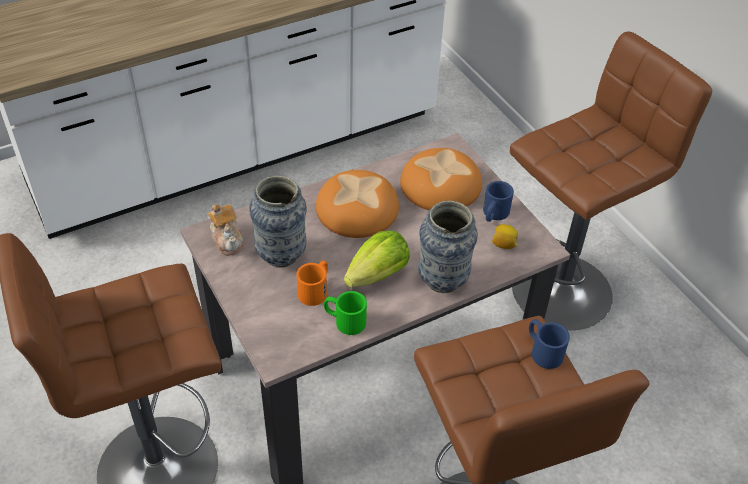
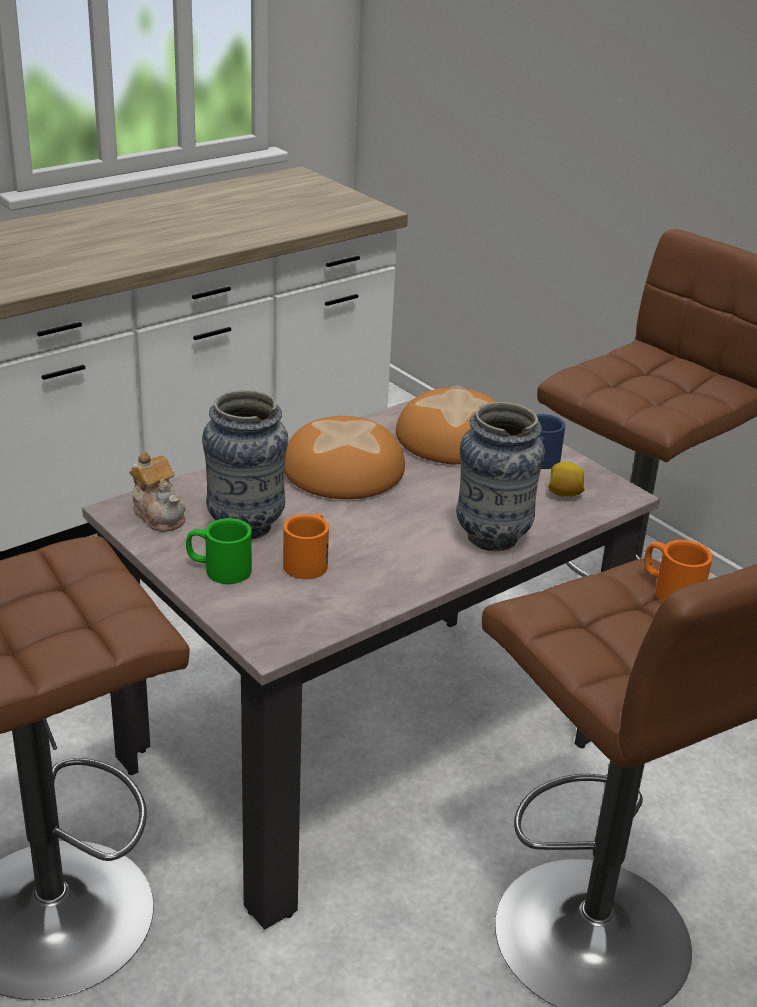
camera: 10 degrees left, 15 degrees down
(344, 321) = (363, 592): green mug -> green mug (218, 569)
(378, 275) = (396, 538): lettuce -> none
(542, 350) = (670, 590): blue mug -> orange mug

